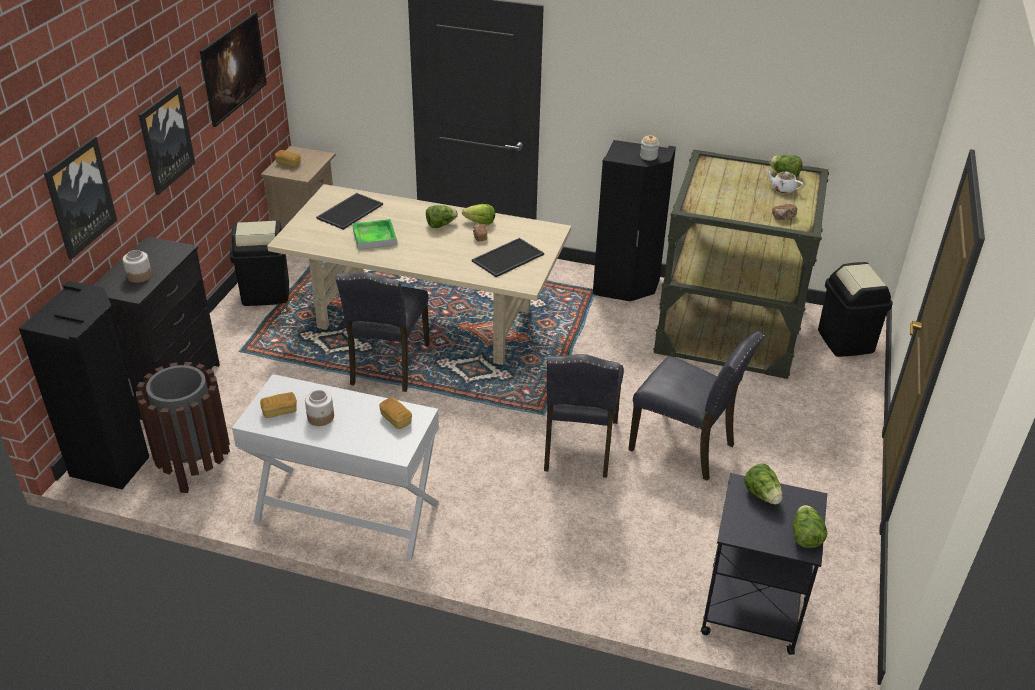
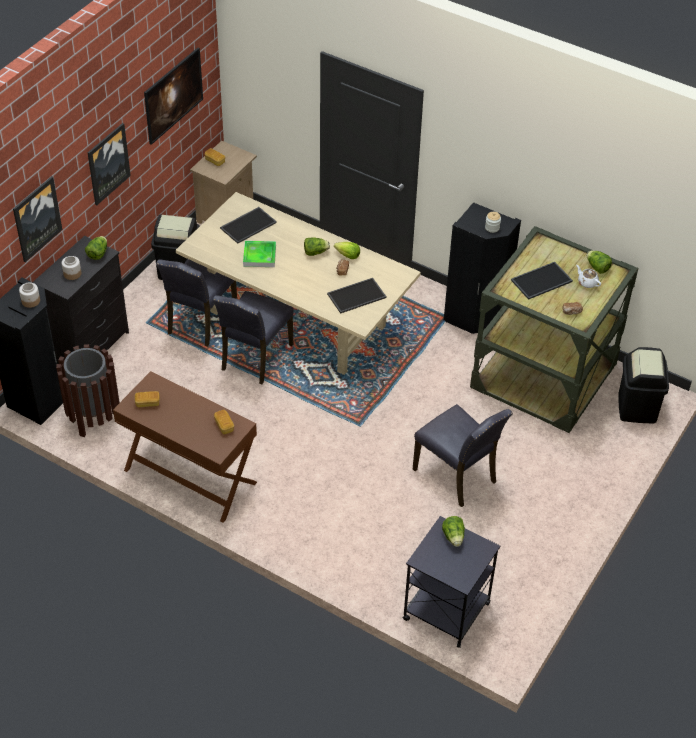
camera: 15 degrees right, 10 degrees up
(321, 417) = (174, 414): jar -> jar (31, 301)
(347, 513) = (190, 476): white console table -> brown console table
(578, 447) = (375, 458): grey chair -> grey chair (200, 322)
(732, 195) = (541, 281): none -> tray
(805, 536) = (467, 573): lettuce -> lettuce (98, 254)

